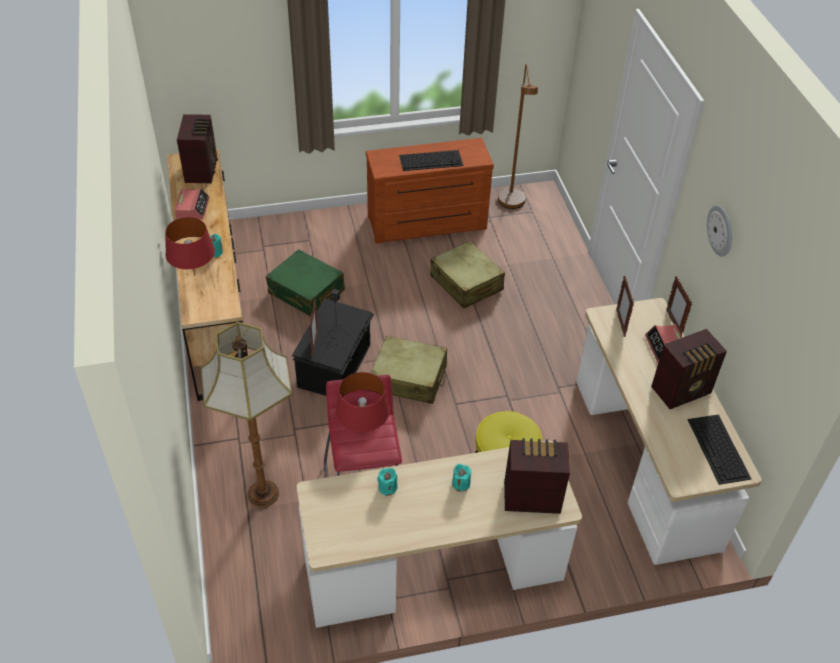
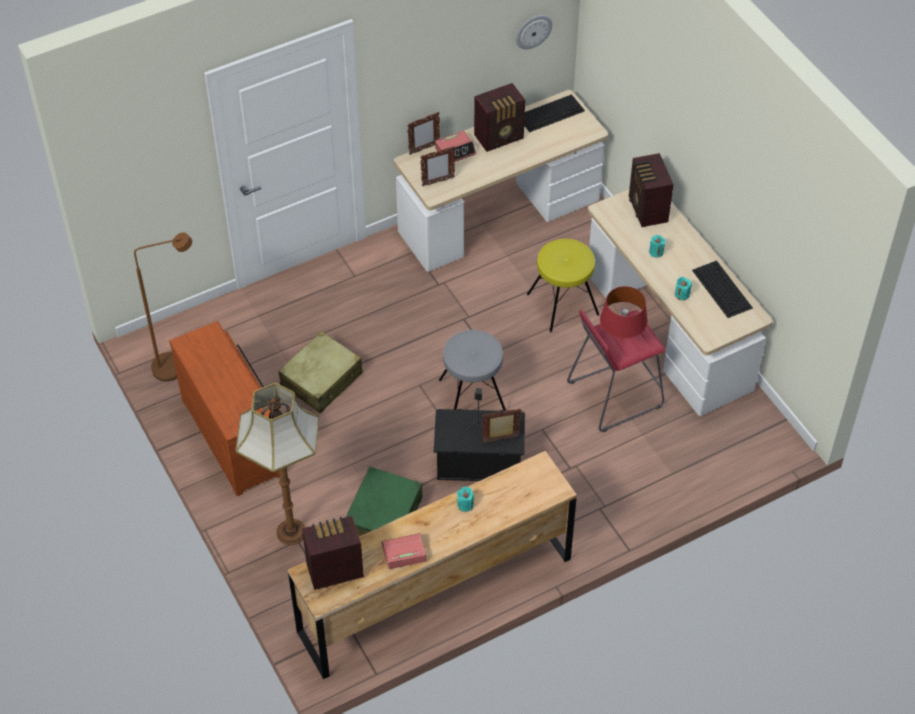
camera: 105 degrees left, 5 degrees up
(194, 275) = (506, 509): red table lamp -> none
(264, 493) = (649, 467): floor lamp -> floor lamp (290, 531)
(409, 378) = (472, 396): beige suitcase -> grey stool
(431, 160) = (227, 375): keyboard -> keyboard (721, 288)
(682, 391) = (500, 137): radio -> radio turned 105 degrees clockwise
(721, 230) = (429, 49): wall clock -> wall clock (533, 31)

